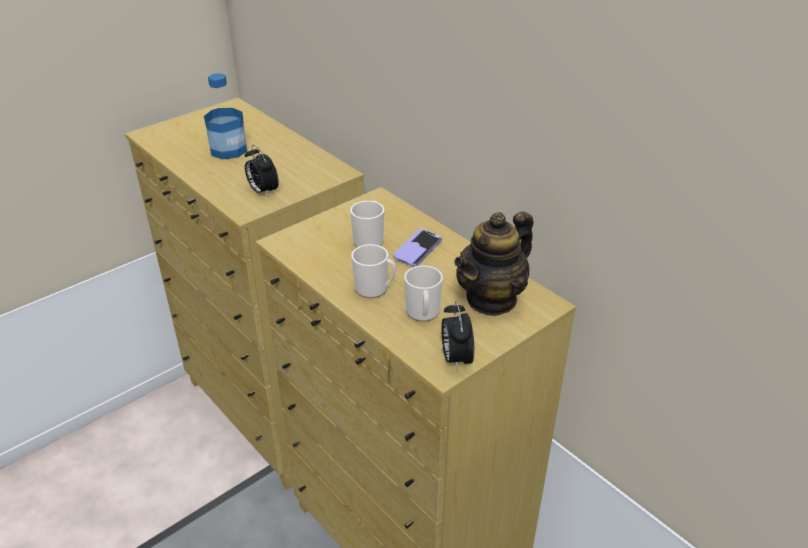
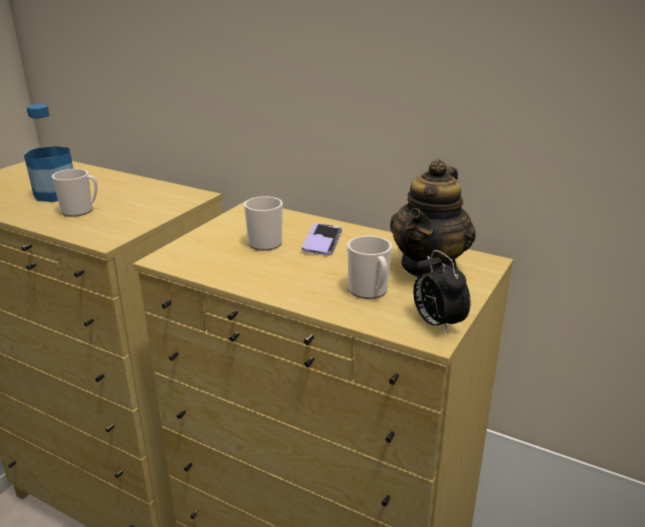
camera: 20 degrees left, 10 degrees down
(263, 191) = (117, 221): alarm clock -> none
(374, 289) = (301, 280): mug -> mug (81, 211)

